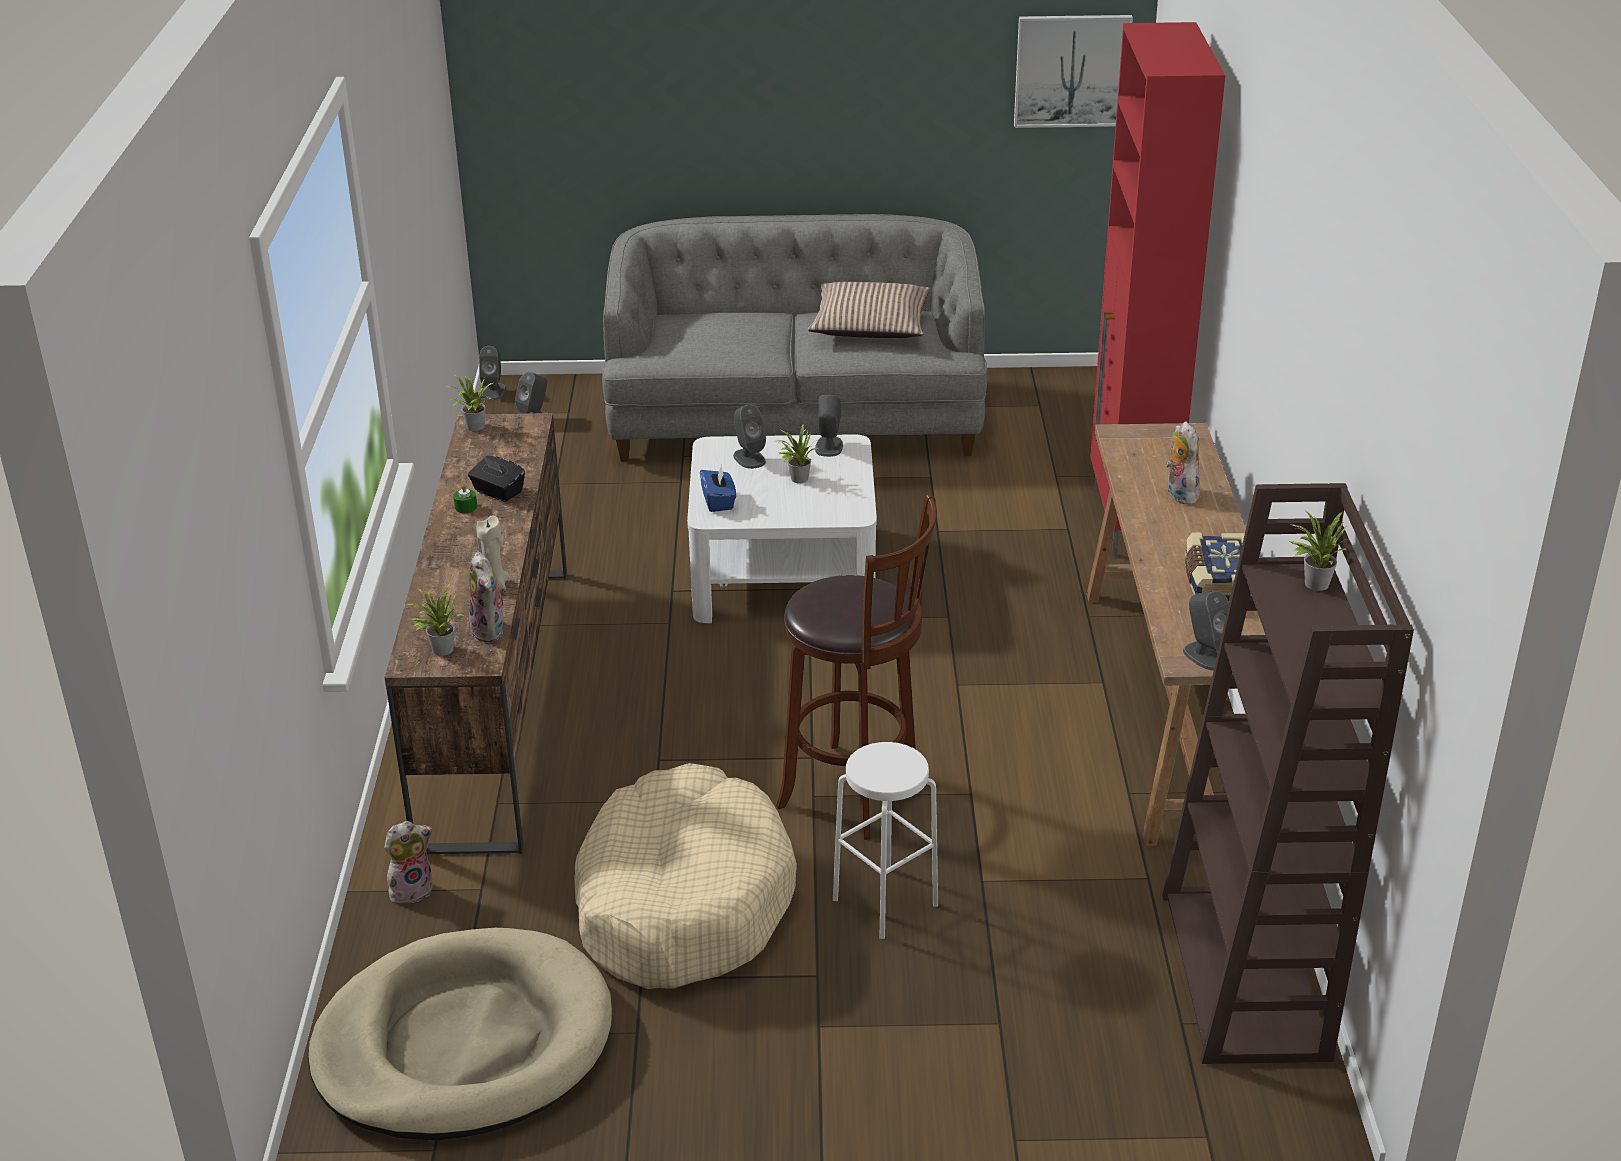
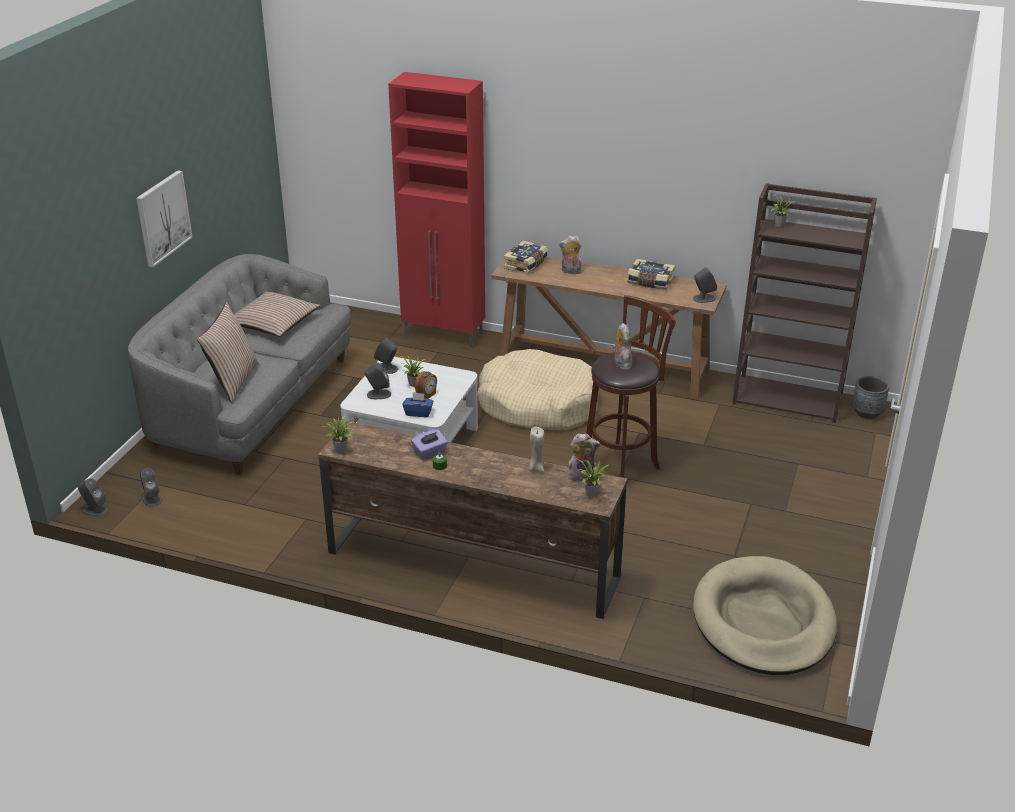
camera: 70 degrees left, 0 degrees up
(412, 889) = (633, 623): plush toy -> plush toy (621, 364)
(498, 492) = (429, 452): black tissue box -> purple tissue box
(682, 902) = (682, 532): beige dog bed -> beige dog bed (538, 404)
(691, 341) = (233, 381): none -> pillow
(773, 496) = (426, 395): none -> alarm clock
(885, 902) = (707, 474): white stool -> none
(1071, 70) = (253, 142): picture -> picture (163, 218)
(1164, 447) = (526, 264): none -> book
(1285, 1114) = (867, 413): none -> grey planter

